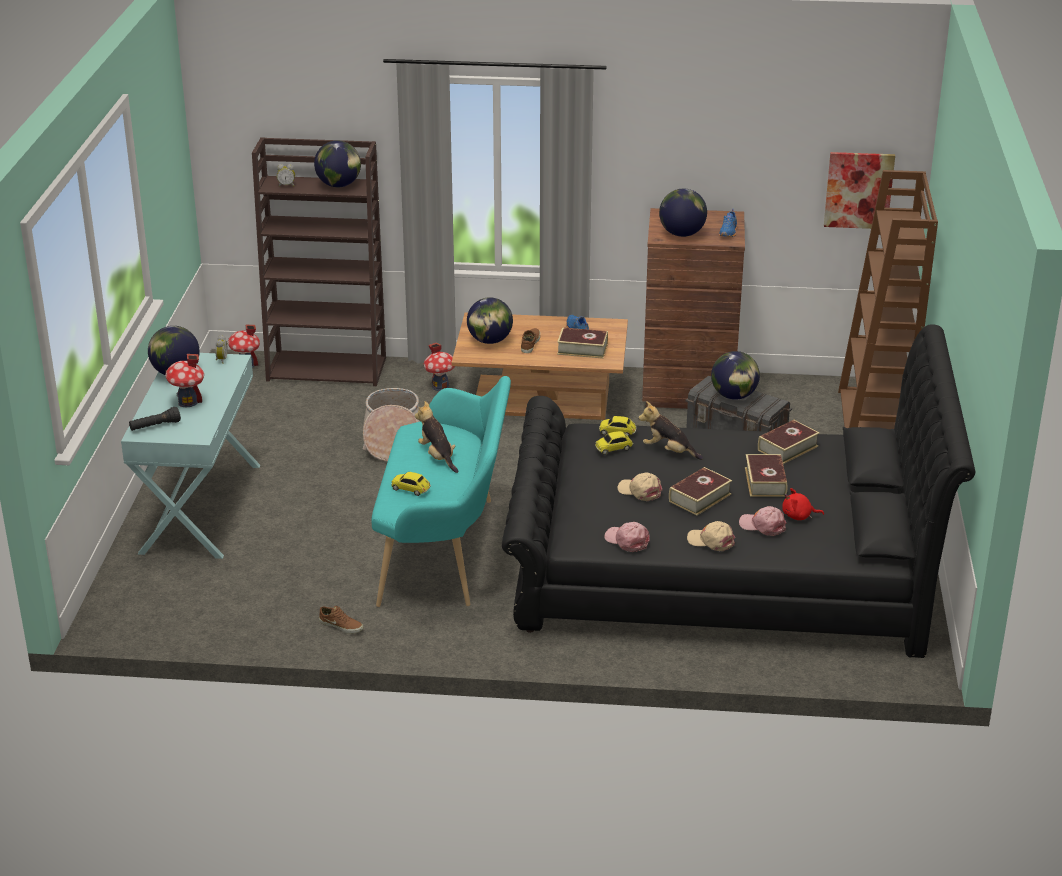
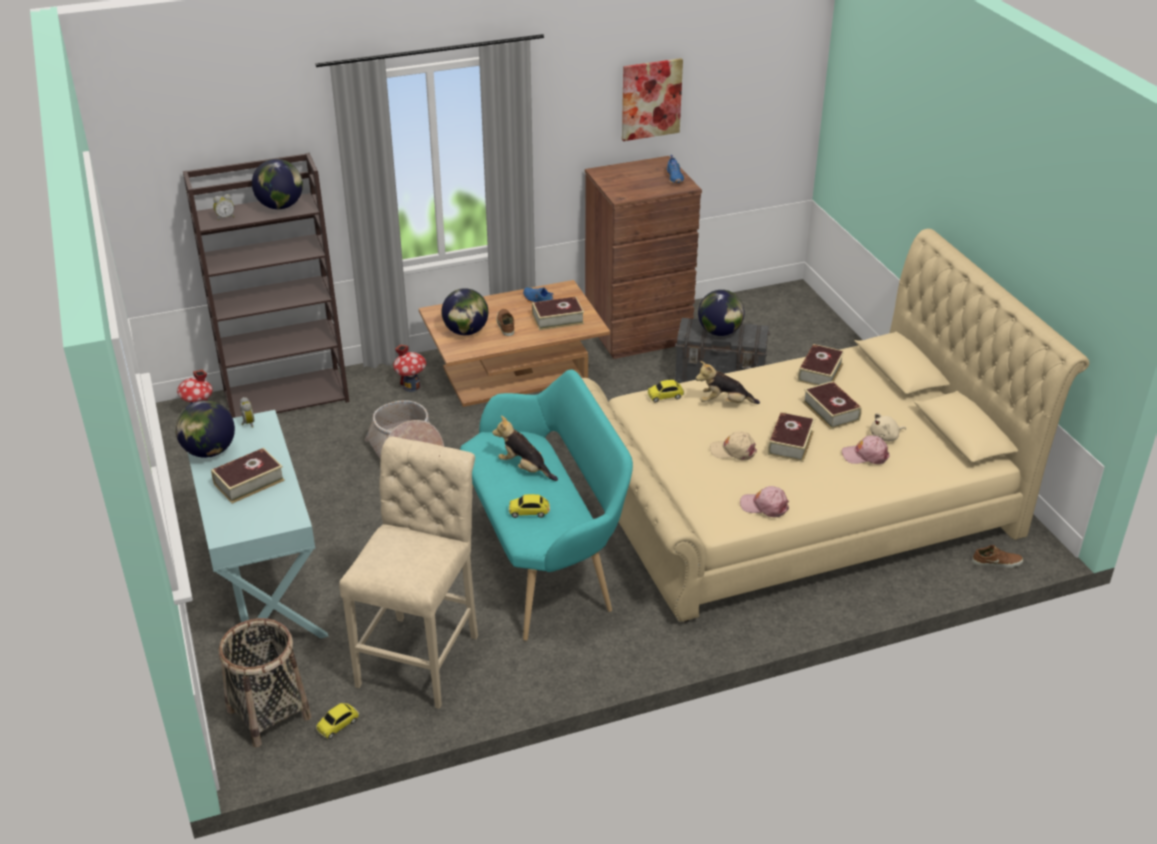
camera: 25 degrees left, 5 degrees up
(137, 599) = (268, 713): none -> basket
(155, 426) = (235, 521): black flashlight -> none
(188, 402) = (249, 482): toy house -> book
(285, 593) = (422, 655): none -> beige stool
(342, 625) = (505, 673): brown shoe -> brown shoe (996, 562)
(614, 448) = (676, 414): toy car -> toy car (338, 725)
(682, 234) = (636, 188): globe -> none
(711, 541) = (836, 484): beige cap -> none
(722, 564) = (799, 497): black bed -> beige bed
(799, 516) = (885, 437): red plush toy -> beige plush toy
(858, 190) = (766, 116): picture -> picture (651, 99)
(873, 421) = (811, 324): brown bookcase -> none

